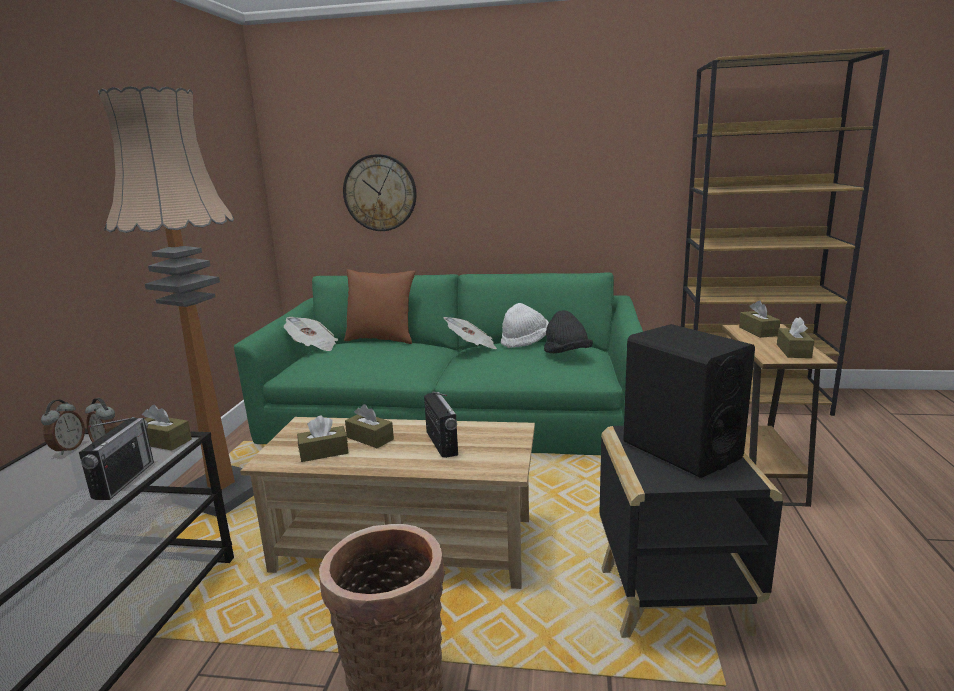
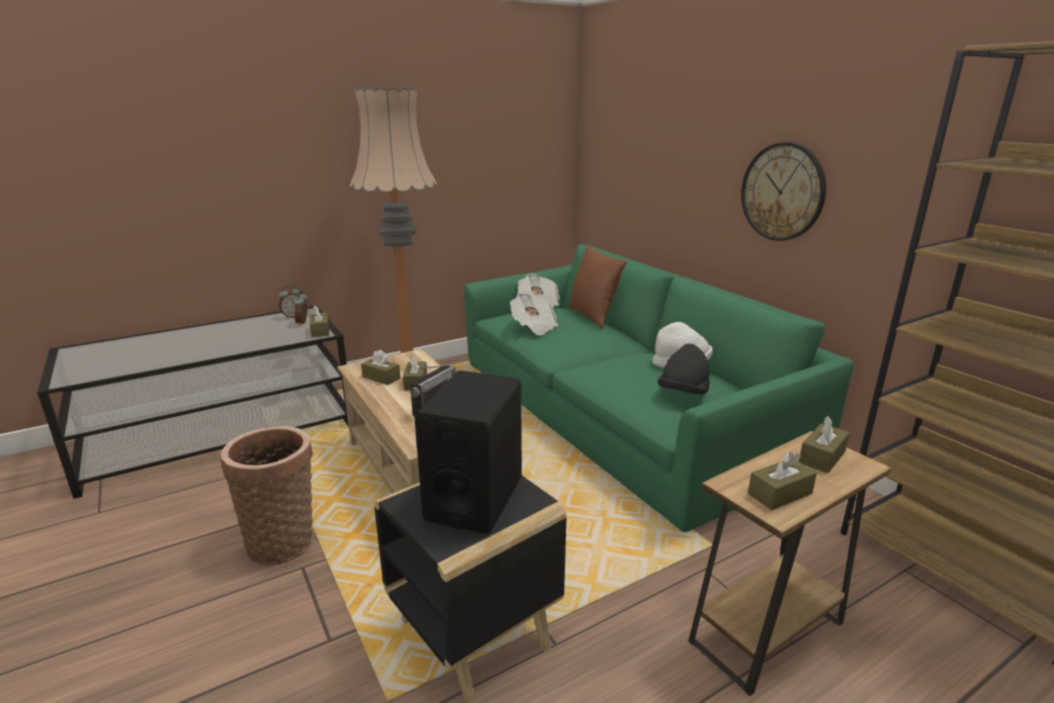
camera: 50 degrees right, 5 degrees up
(124, 480) = (271, 343): radio -> none
(380, 193) = (647, 176): wall clock -> wall clock (782, 192)
(472, 346) = (633, 350): newspaper -> newspaper (534, 326)

